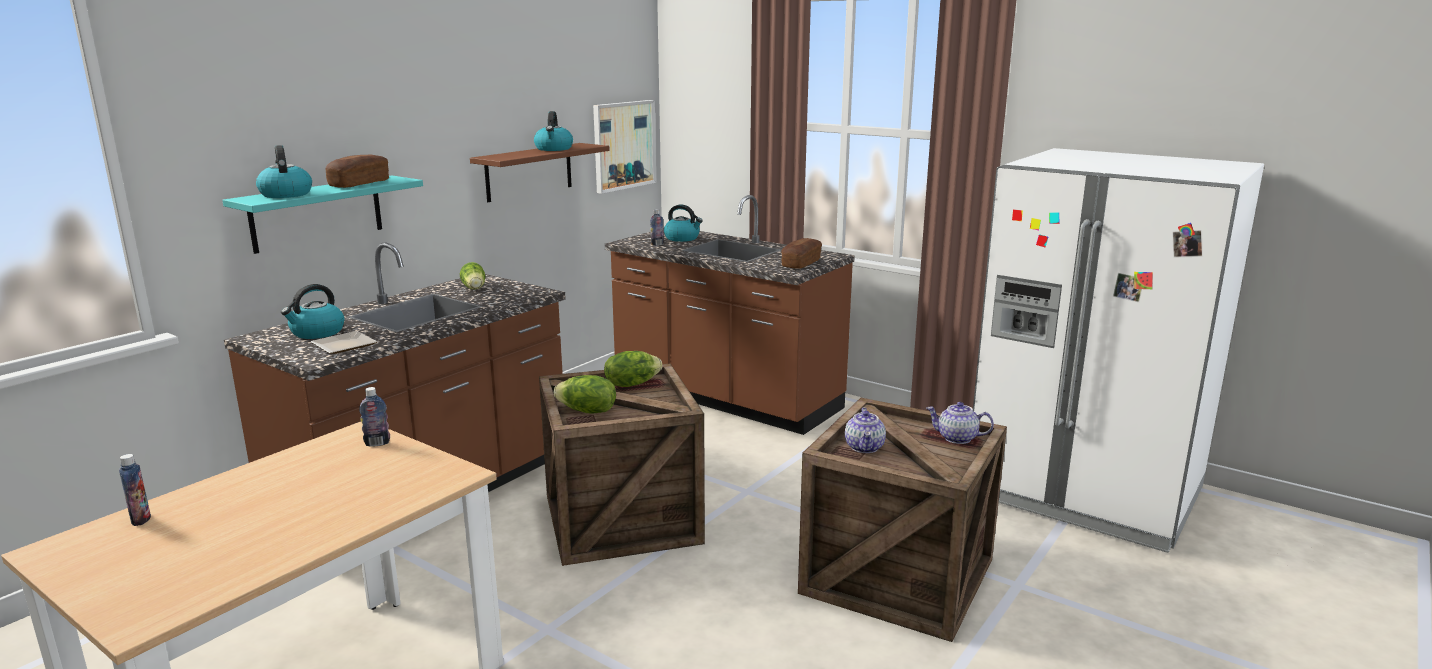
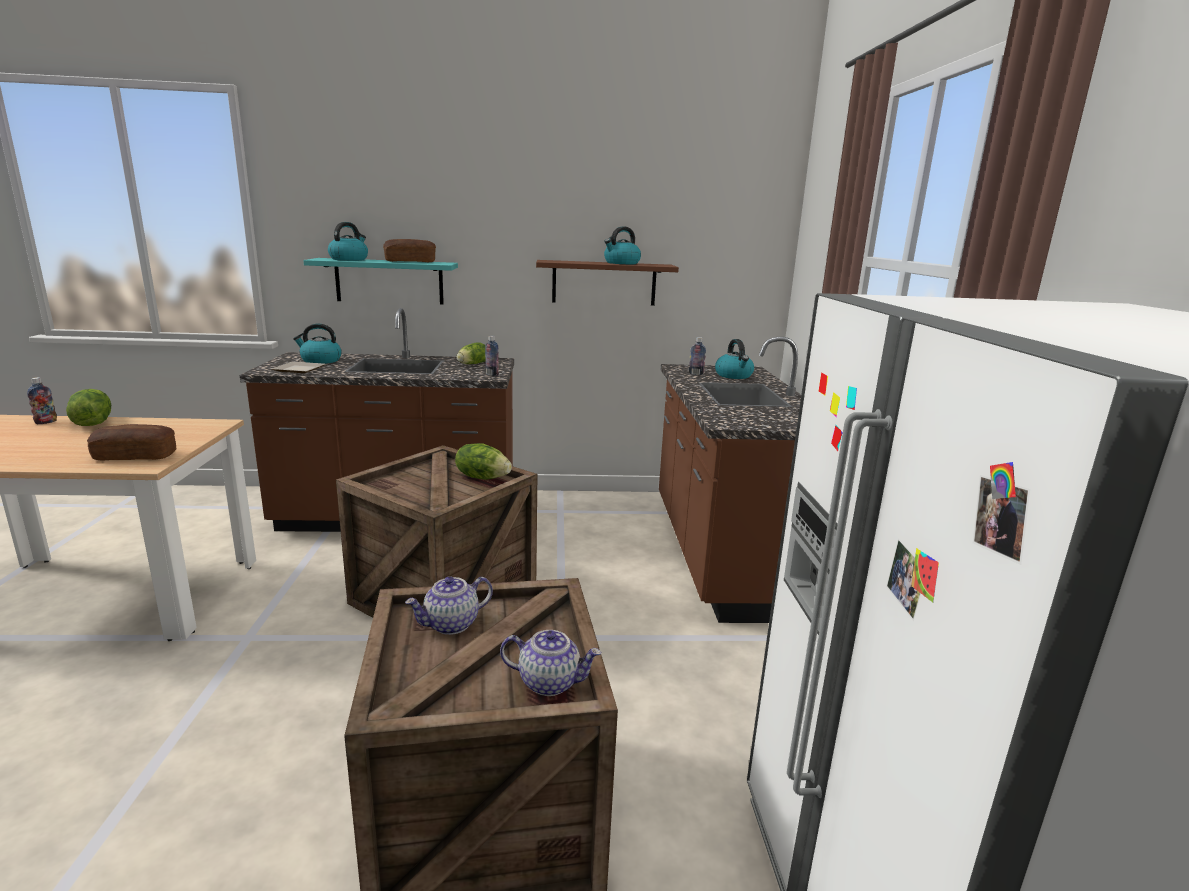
camera: 50 degrees right, 0 degrees up
(377, 443) = (197, 432): bottle -> bottle (492, 374)
(587, 411) = (403, 480): lettuce -> lettuce (92, 423)
(624, 145) = (734, 276): picture -> none
(801, 263) = (762, 421): bread -> bread (135, 456)
(957, 438) = (550, 682): teapot -> teapot turned 120 degrees clockwise

